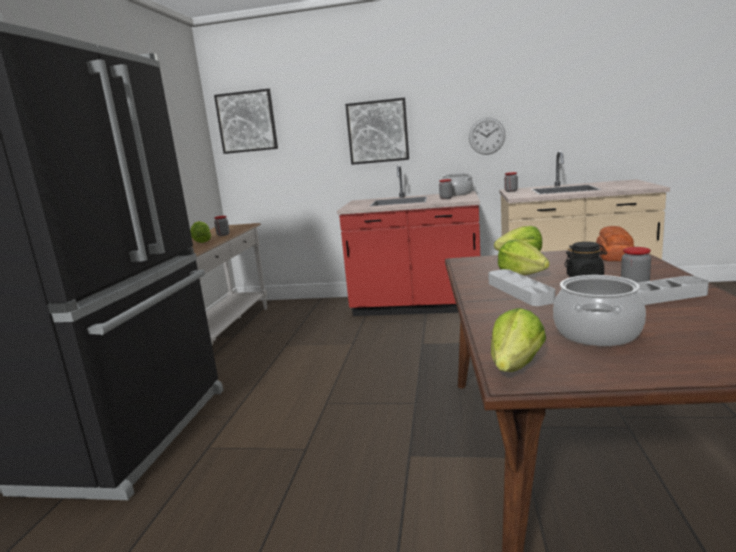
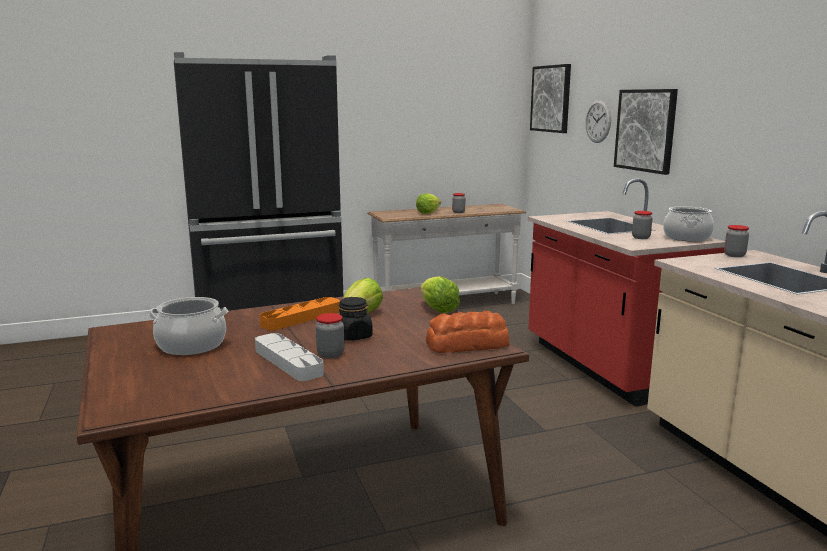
camera: 60 degrees right, 0 degrees up
(487, 136) = (760, 162): wall clock -> wall clock (598, 121)
(515, 366) = (132, 329): lettuce -> none
(519, 291) = (301, 318): grey tray -> orange tray

